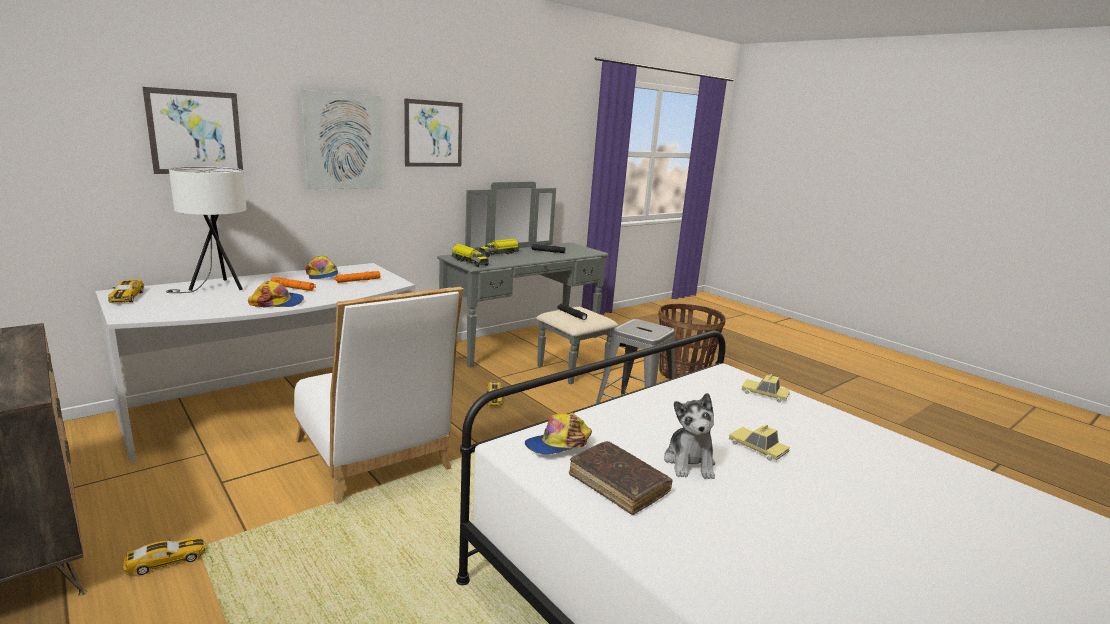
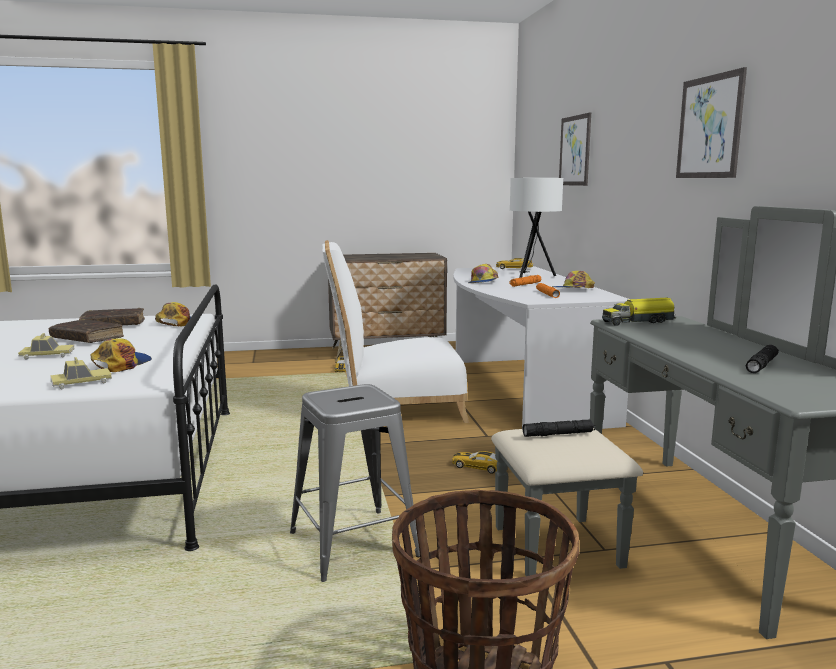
camera: 120 degrees right, 5 degrees down
(342, 141) = (636, 149): picture -> none
(499, 253) = (714, 338): toy truck -> none
(689, 463) = (87, 338): plush toy -> brown book
(716, 399) = (121, 364): none -> cap

